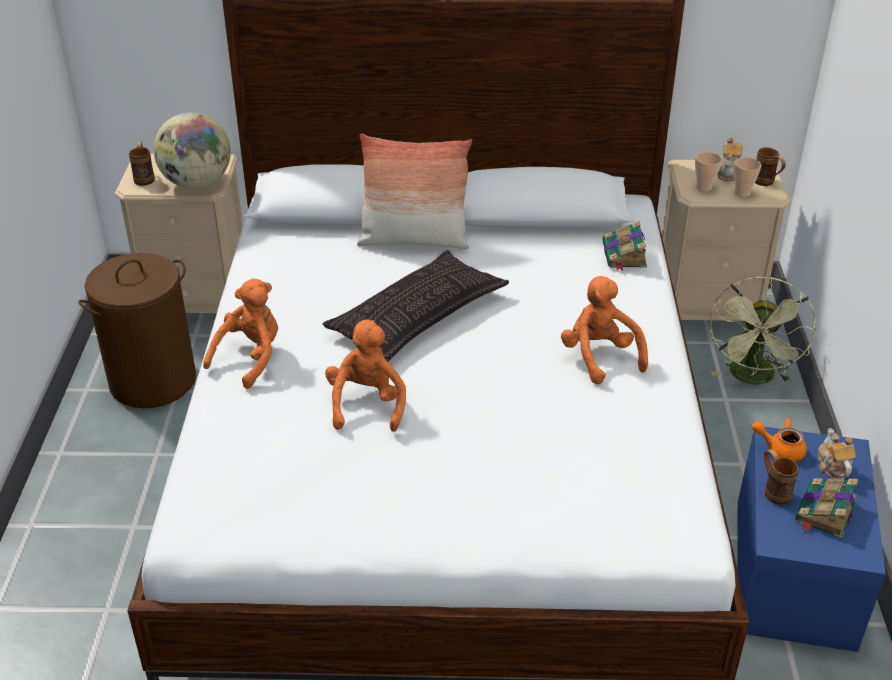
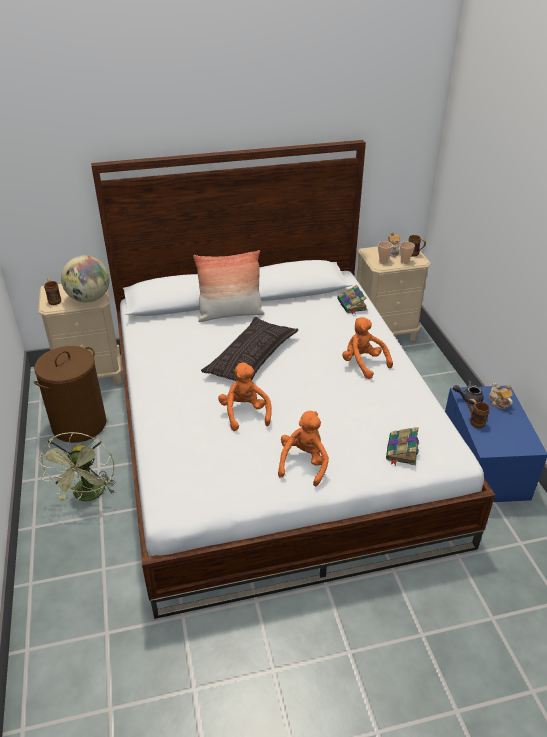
camera: 15 degrees left, 0 degrees up
(250, 358) = (162, 398): orange plush toy -> orange plush toy (304, 463)
(753, 378) = (422, 364): green fan -> green fan (88, 496)
(780, 449) = (468, 398): orange teapot -> grey teapot
(825, 513) = (505, 428): book -> book (402, 451)

